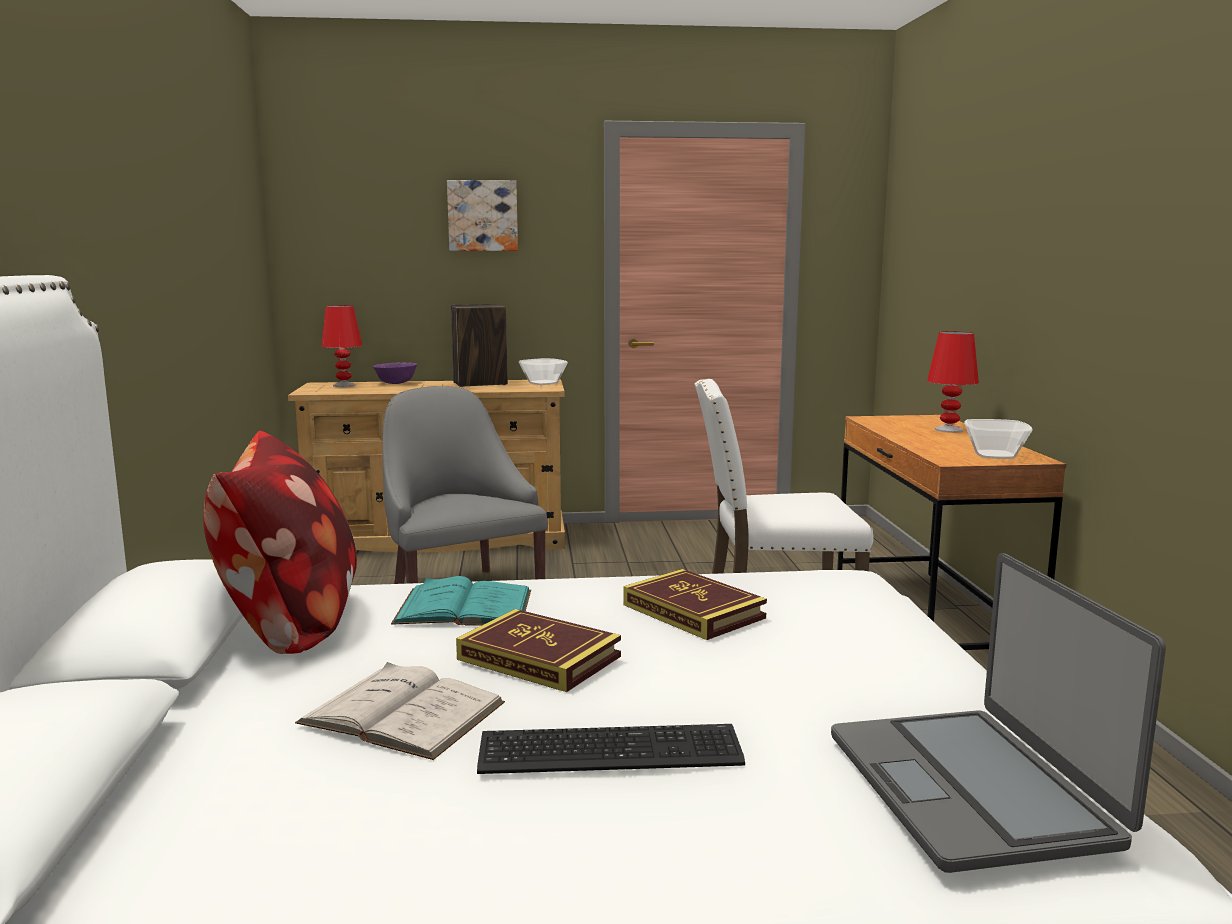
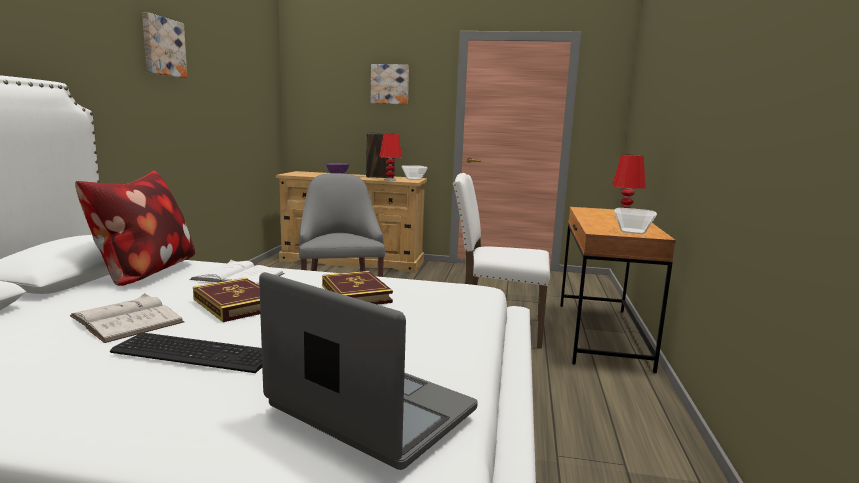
camera: 15 degrees right, 0 degrees up
(137, 177) = (163, 47): none -> picture
(344, 385) = (310, 173): red table lamp -> red table lamp (390, 180)
(464, 607) = (238, 276): turquoise book -> white book
(972, 788) = (369, 410): laptop -> laptop turned 120 degrees clockwise

